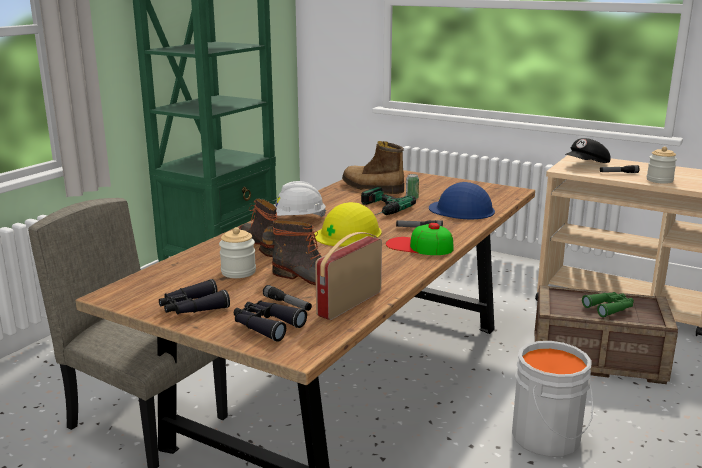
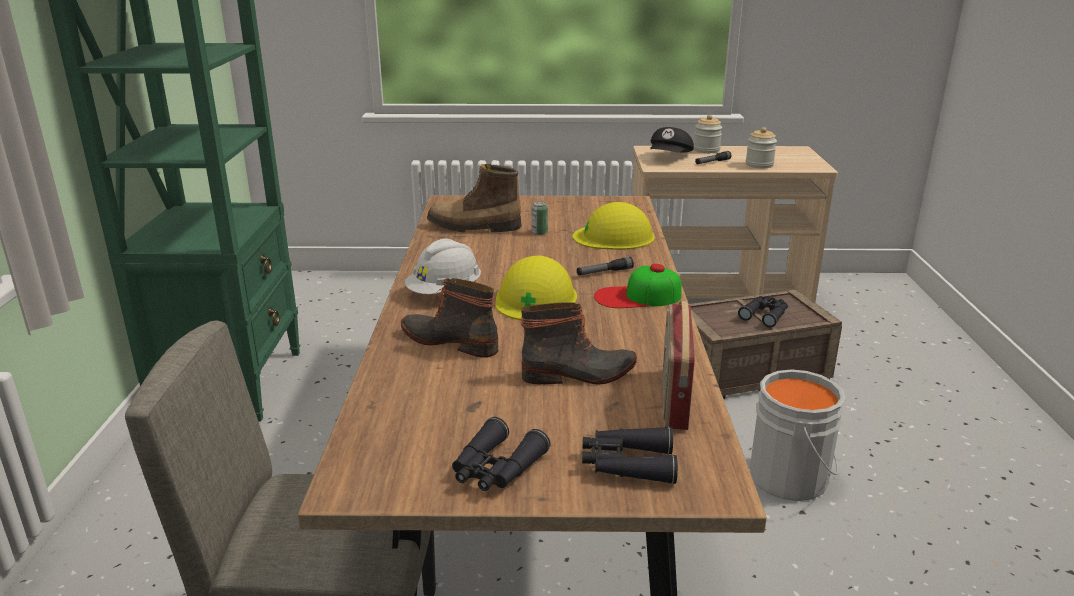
camera: 30 degrees left, 5 degrees up
(238, 272) = (478, 392): jar -> jar (706, 150)
(287, 304) = (606, 422): flashlight -> none
(379, 209) = (523, 255): power drill -> none
(462, 210) = (614, 237): blue hard hat -> yellow hard hat
(609, 308) = (765, 315): green binoculars -> black binoculars

